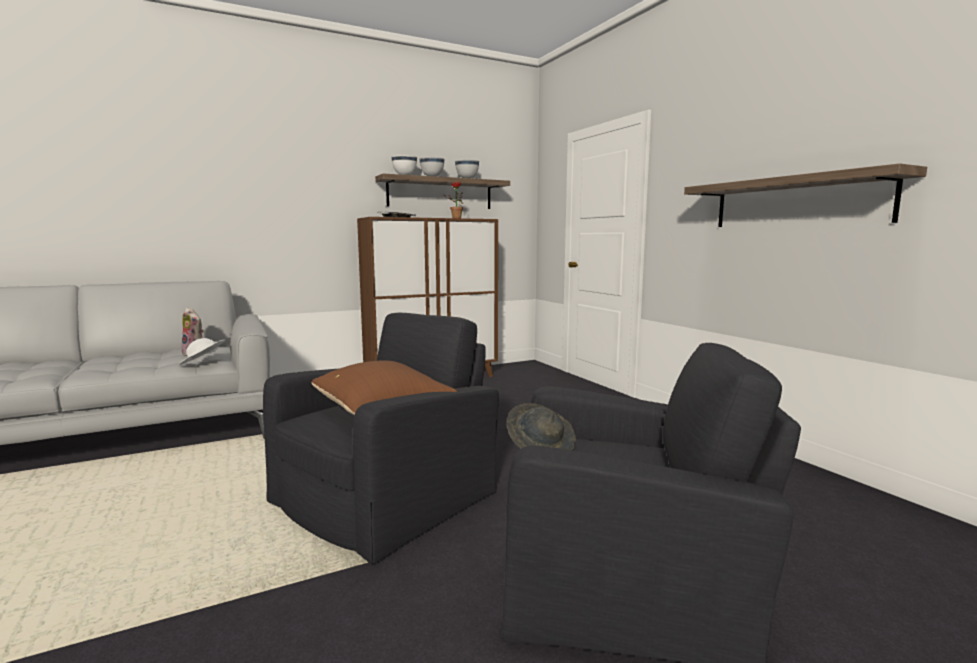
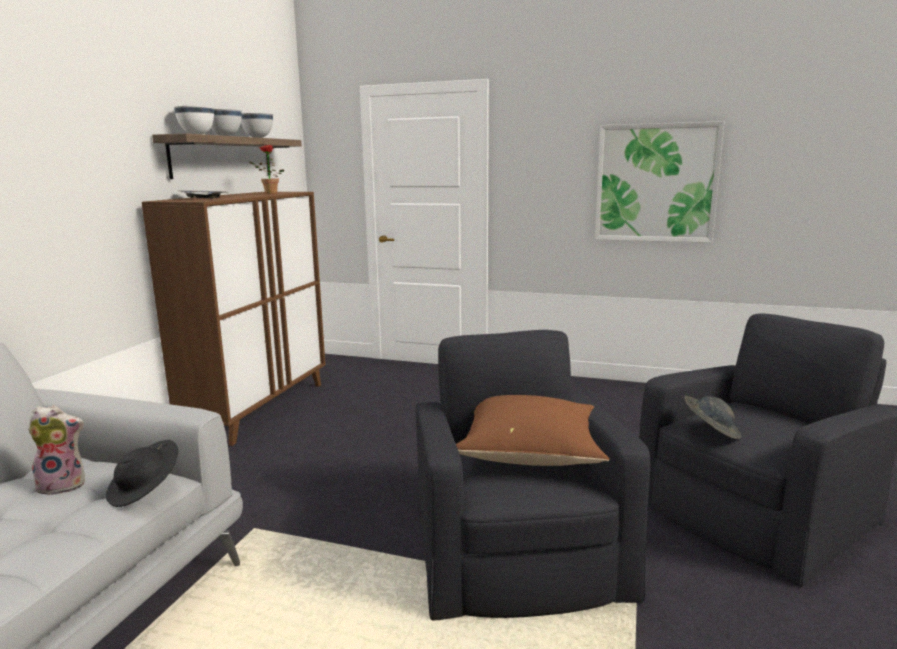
camera: 45 degrees left, 5 degrees up
(203, 363) = (145, 490): white hat -> black hat
(797, 202) = (656, 183): shelf -> picture

